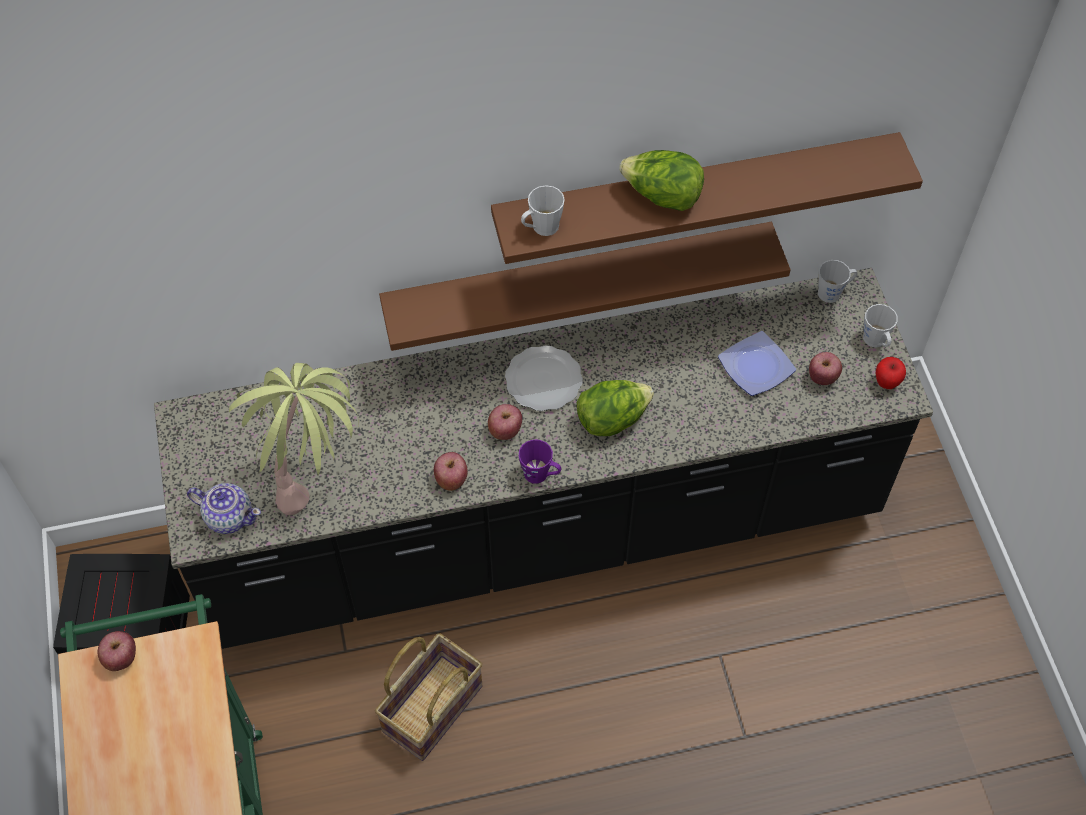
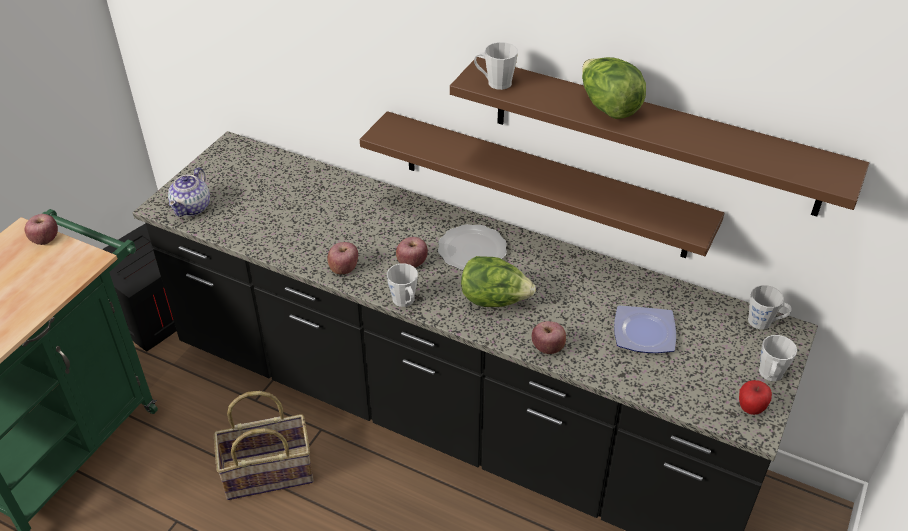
camera: 40 degrees right, 15 degrees down
(229, 516) = (192, 207): teapot -> teapot turned 45 degrees clockwise
(312, 474) = (265, 214): potted plant -> none
(540, 474) = (405, 302): purple mug -> grey mug
(822, 377) = (694, 372): apple -> apple (548, 348)

